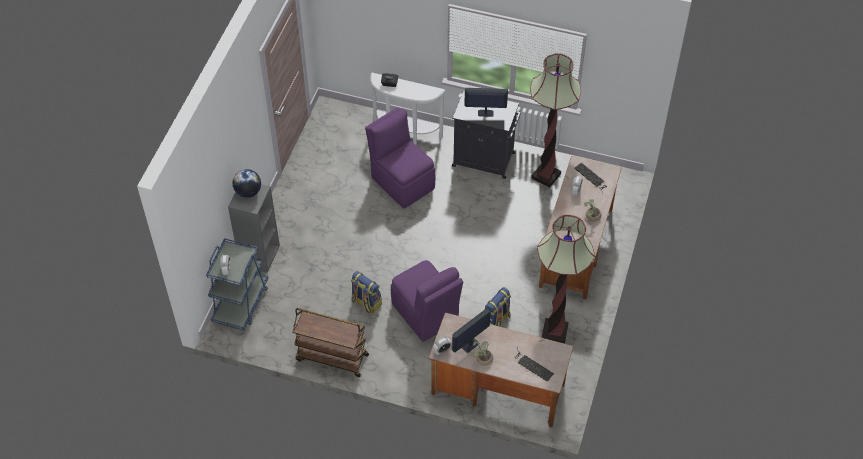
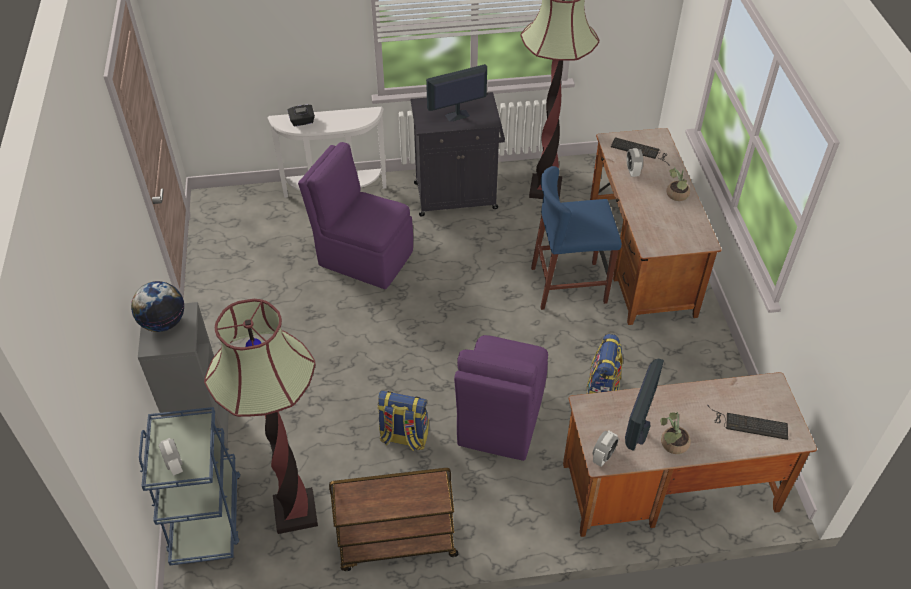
camera: 25 degrees left, 5 degrees down
(425, 314) = (500, 420): purple chair -> purple chair turned 75 degrees clockwise
(518, 248) = (569, 285): none -> blue stool
(554, 332) = (688, 375): floor lamp -> floor lamp (295, 512)

